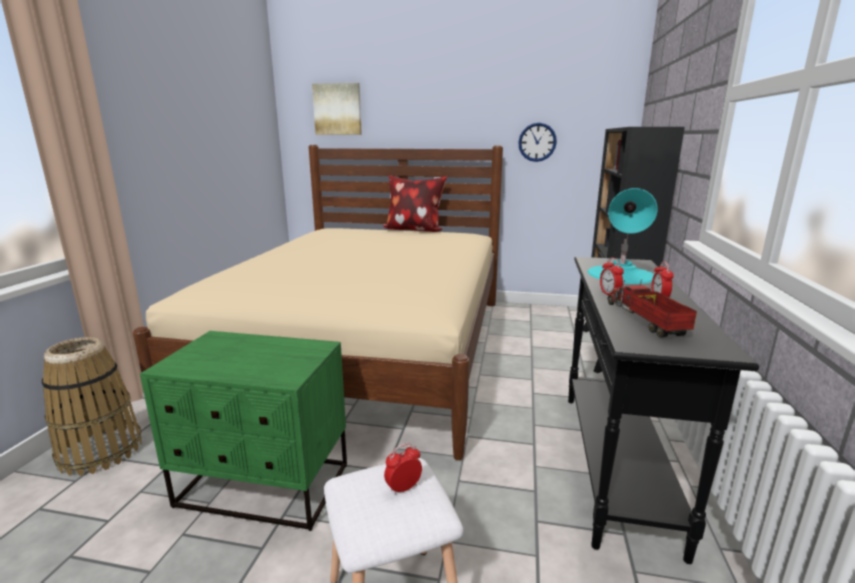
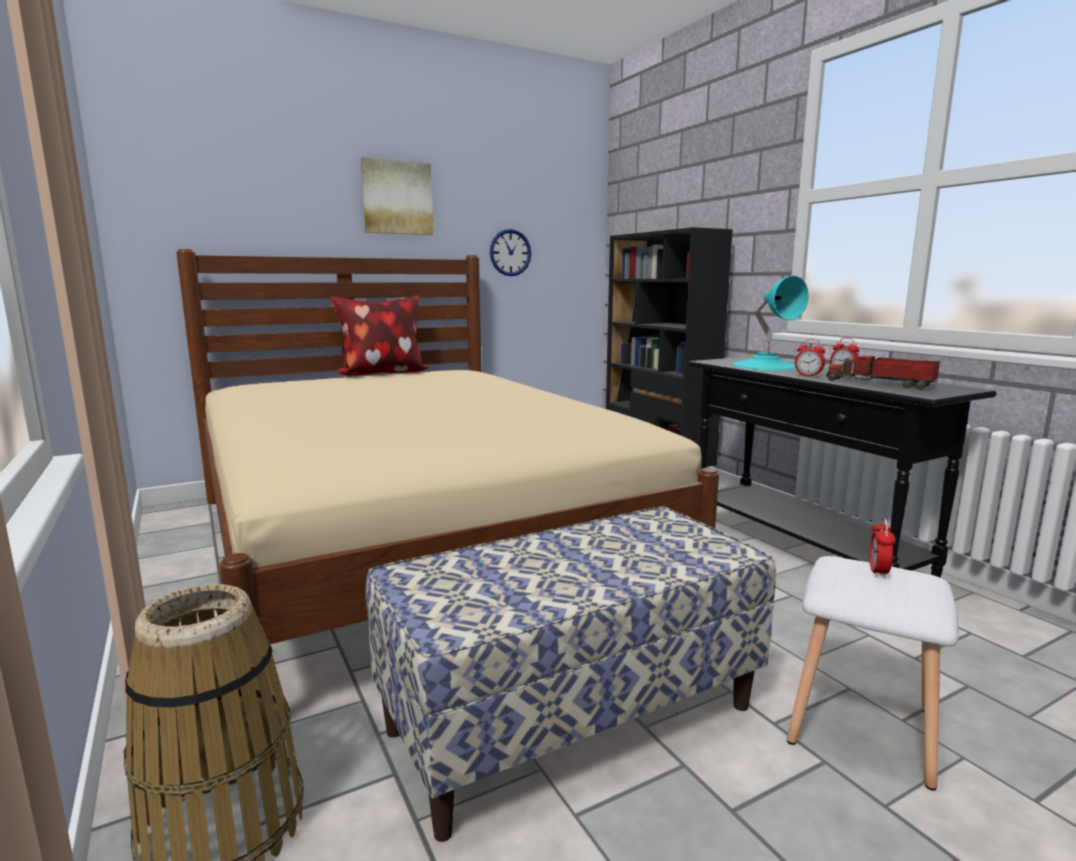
camera: 40 degrees left, 5 degrees down
(264, 487) = (572, 718): green nightstand -> bench
(337, 109) = (222, 194): picture -> picture (397, 198)

